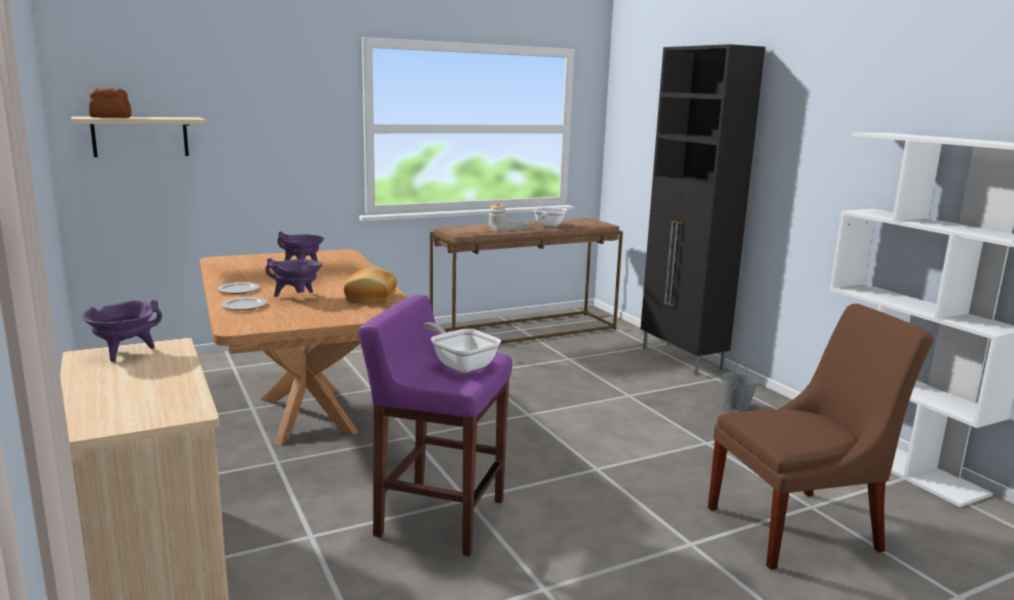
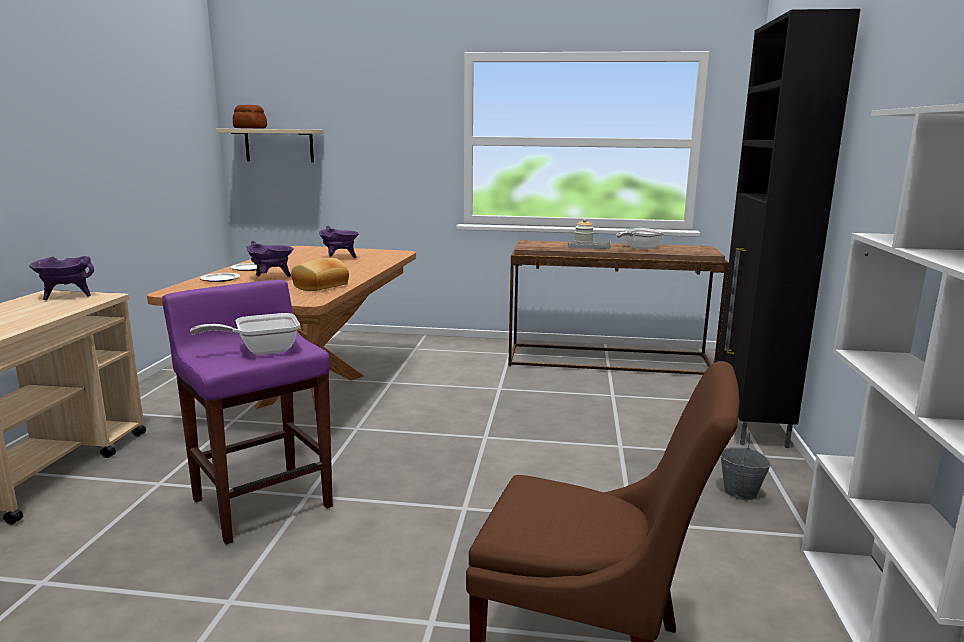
camera: 35 degrees right, 0 degrees up
(461, 364) = (261, 350): frying pan -> frying pan turned 105 degrees counterclockwise

